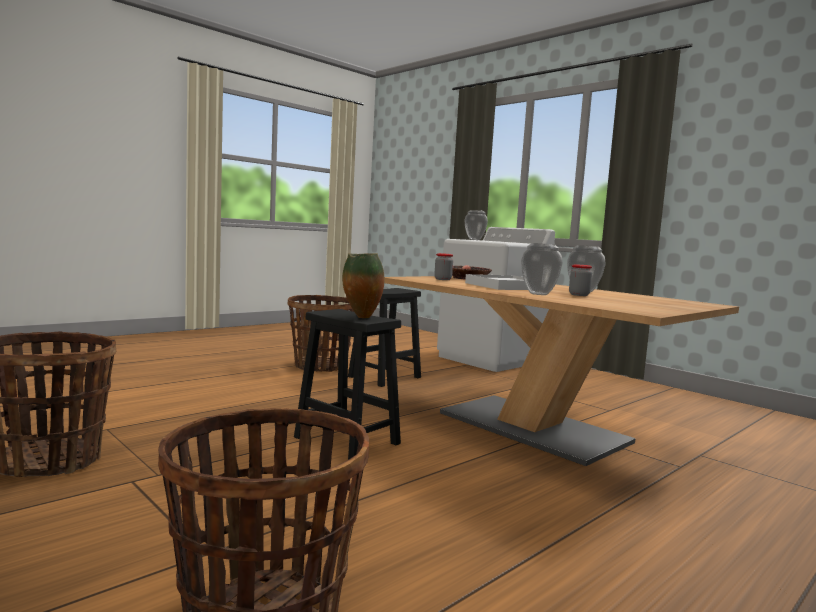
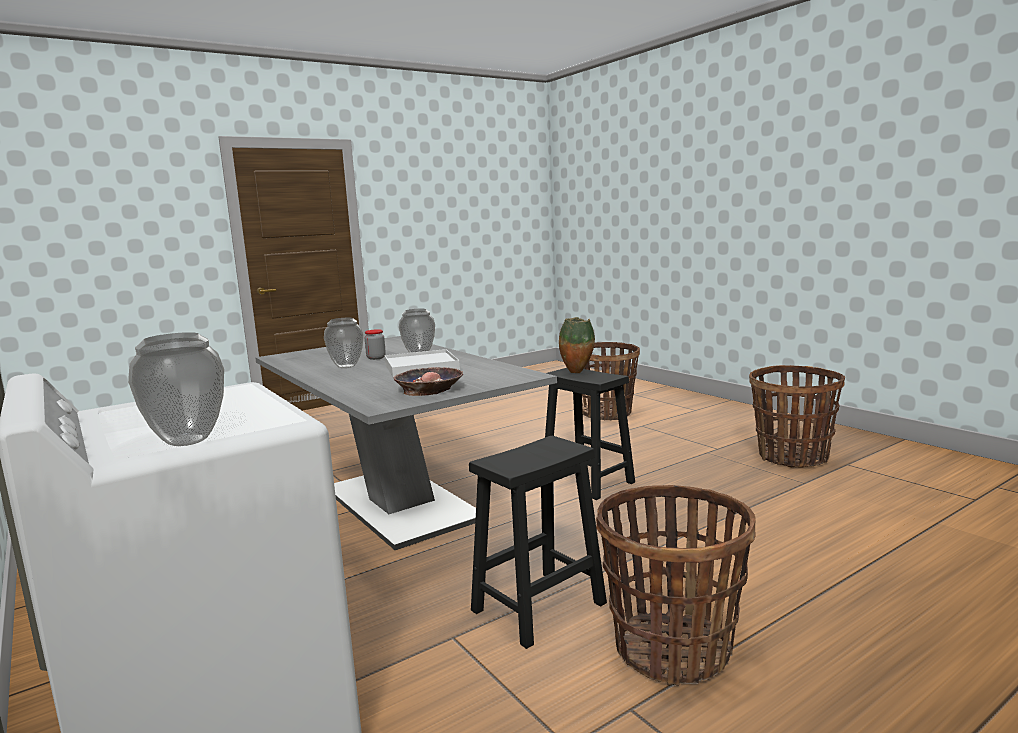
camera: 170 degrees left, 5 degrees up
(443, 279) = (476, 378): jar -> none
(532, 427) = (400, 503): brown dining table -> grey dining table

